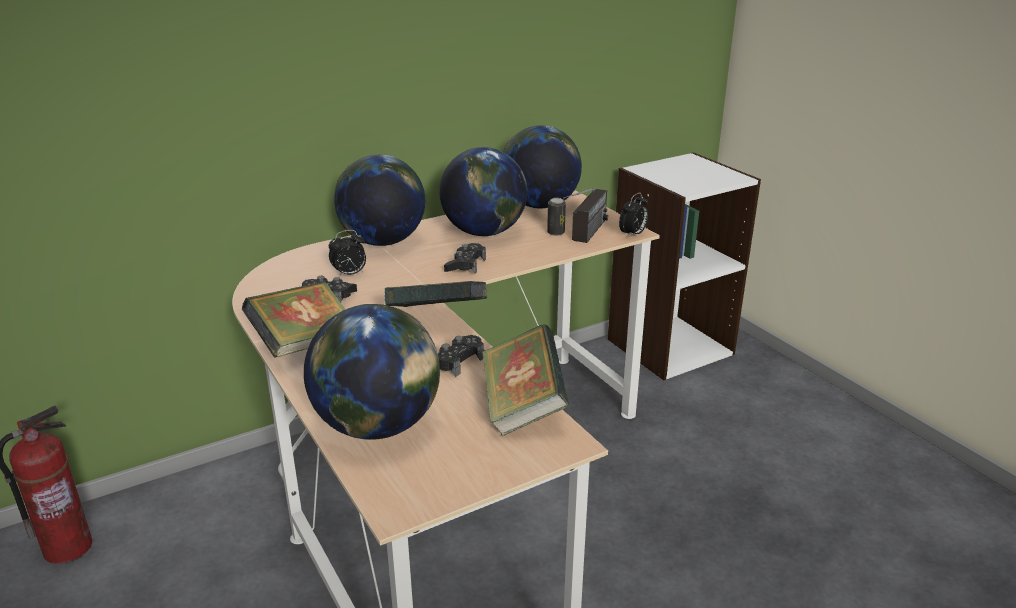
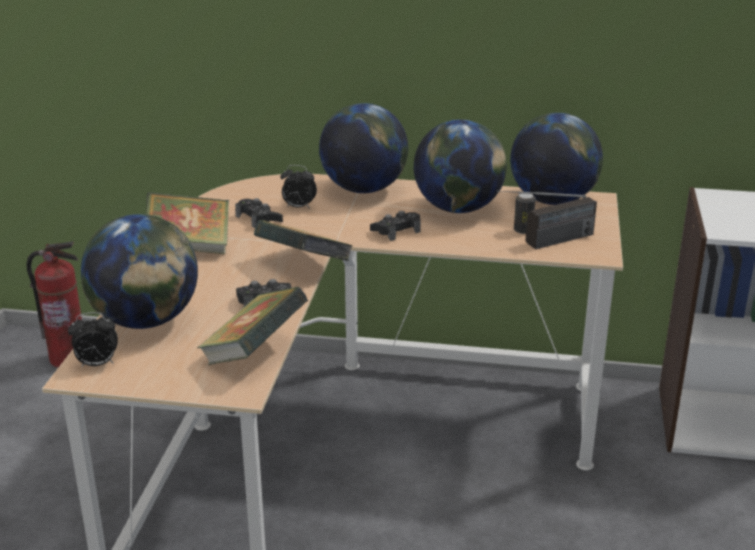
camera: 40 degrees right, 0 degrees up
(633, 234) = (595, 257): alarm clock -> alarm clock (97, 364)

